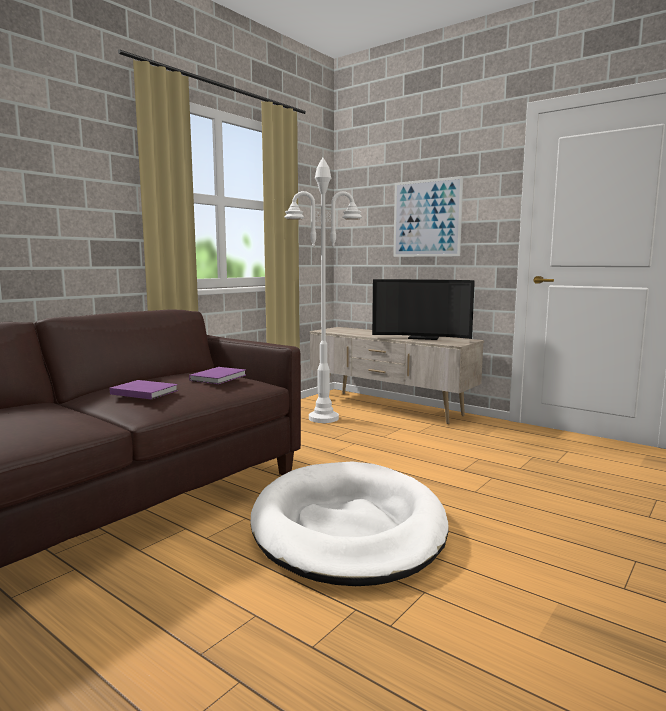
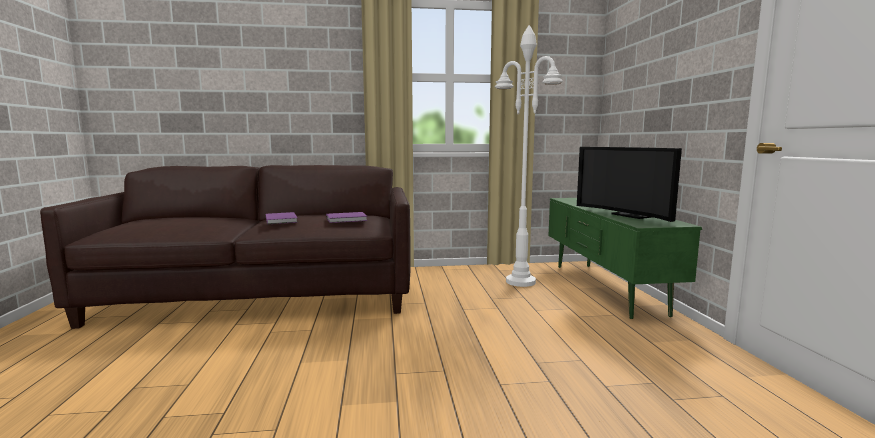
camera: 45 degrees right, 0 degrees up
(348, 528) = (343, 363): white dog bed -> none
(389, 407) = (605, 288): beige tv stand -> green tv stand
(426, 218) = (665, 75): picture -> none

